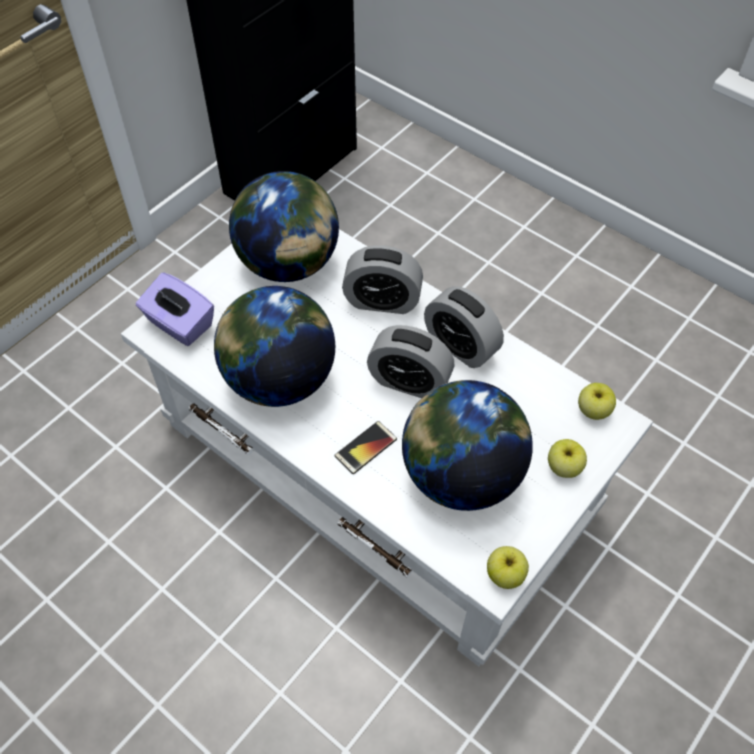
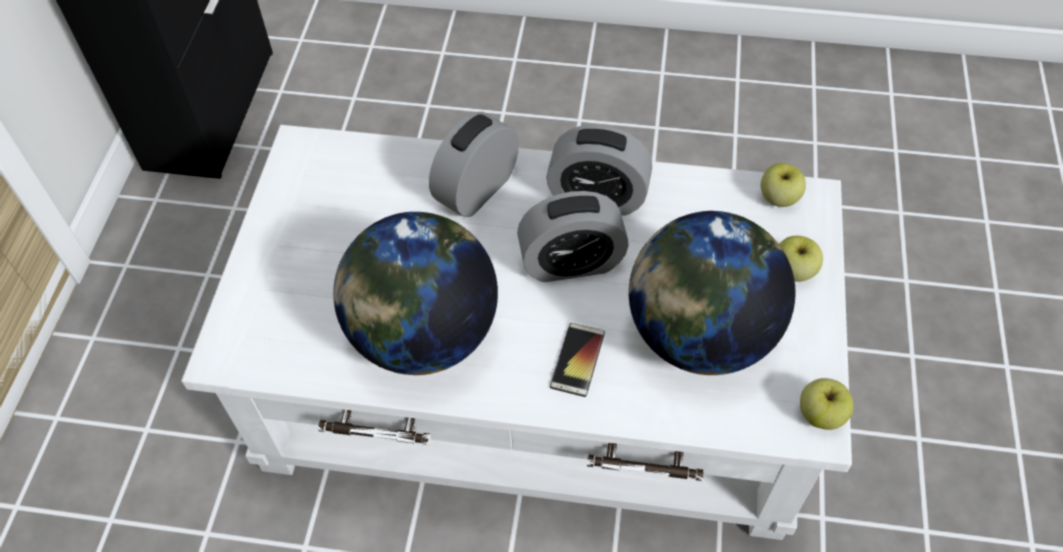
camera: 30 degrees left, 0 degrees up
(179, 324) = (252, 332): purple tissue box -> none
(289, 264) = (337, 198): globe -> none
(382, 301) = (477, 189): alarm clock -> alarm clock turned 150 degrees clockwise

